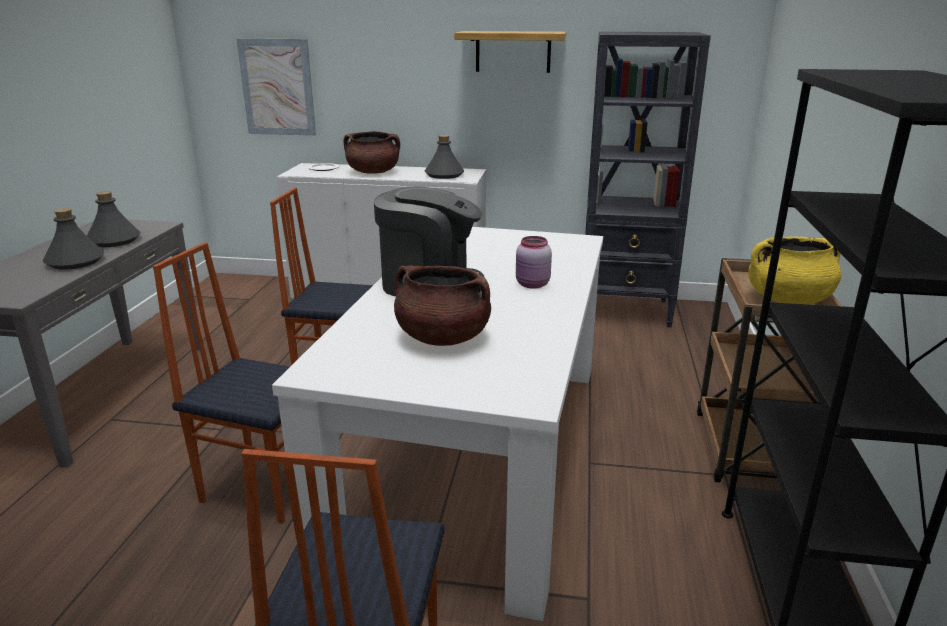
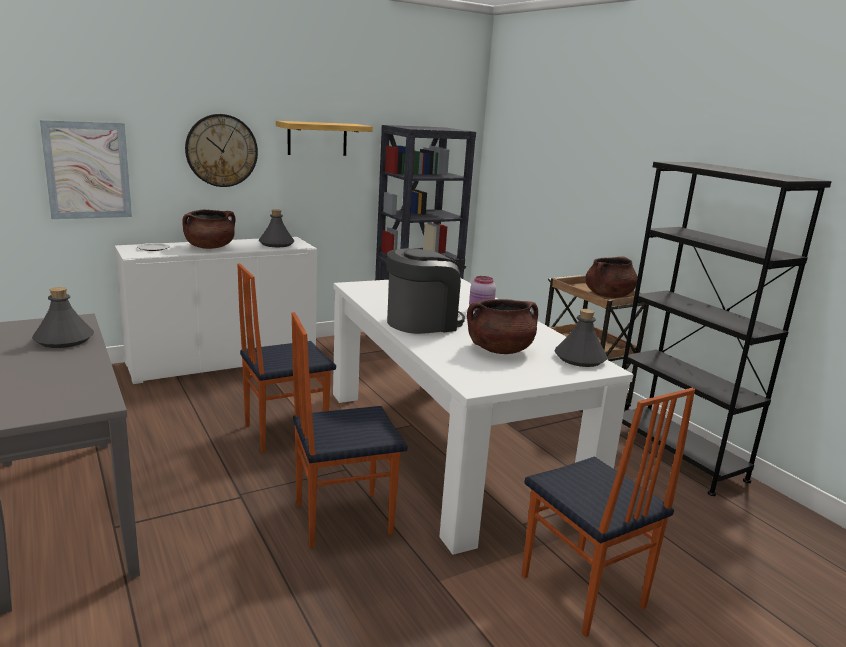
camera: 40 degrees left, 5 degrees down
(74, 262) = (72, 364): grey bottle -> grey bottle (580, 359)
(402, 67) = (221, 150): none -> wall clock
(788, 300) = (608, 296): yellow cooking pot -> brown cooking pot

